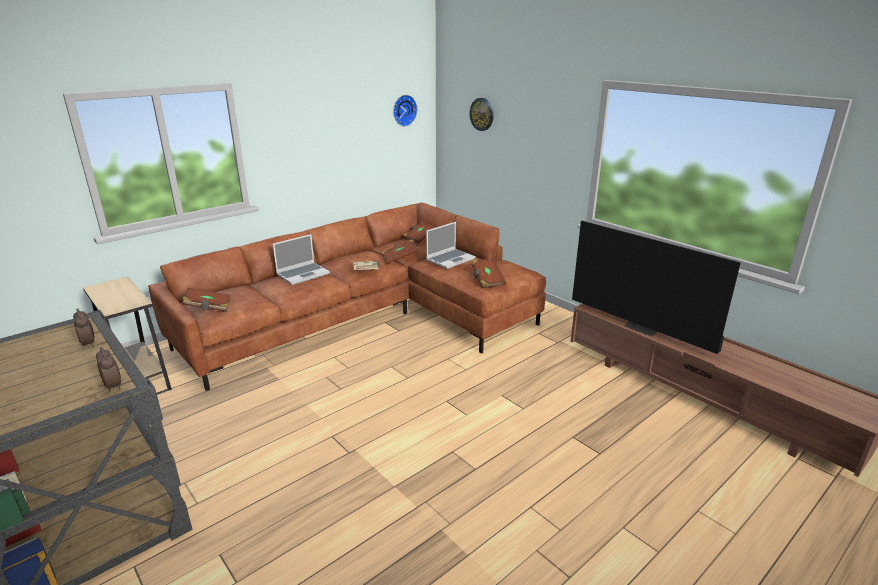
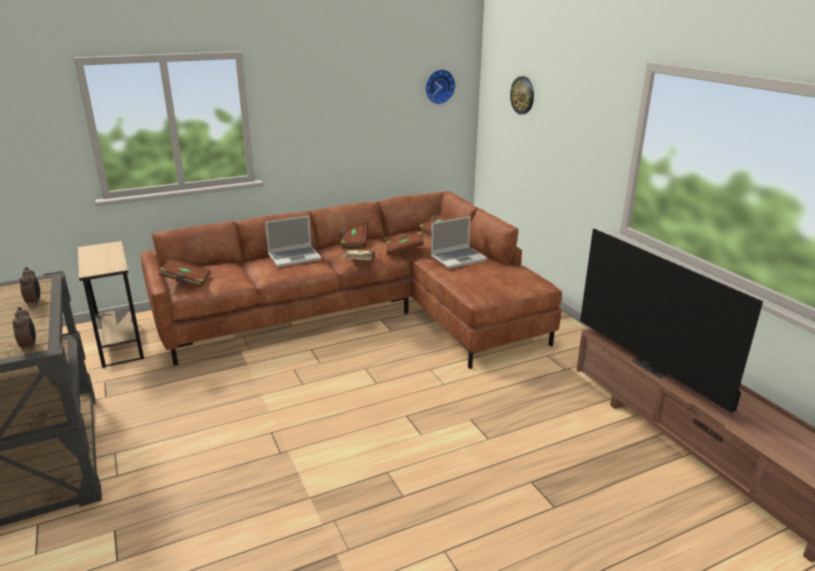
camera: 15 degrees right, 0 degrees up
(487, 280) = (487, 286): brown book -> brown book (354, 241)

